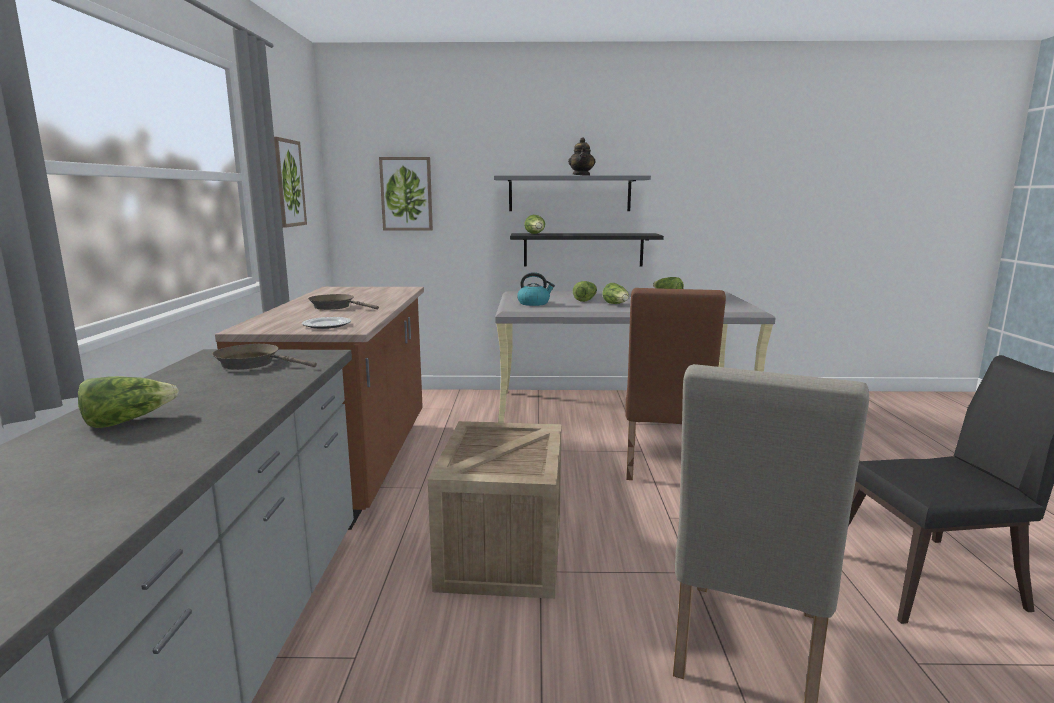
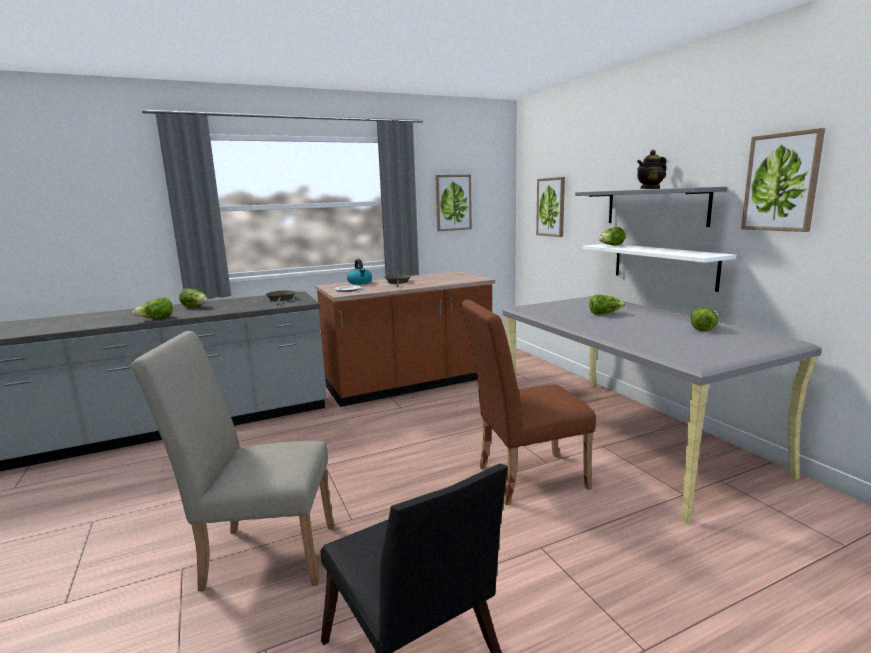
camera: 65 degrees right, 0 degrees up
(501, 550) = (342, 448): crate -> none
(534, 303) = (556, 307): kettle -> kettle (360, 283)
(583, 249) = (663, 265): black shelf -> white shelf
(616, 304) = (604, 322): lettuce -> lettuce (156, 318)
(688, 175) = (781, 182): none -> picture

